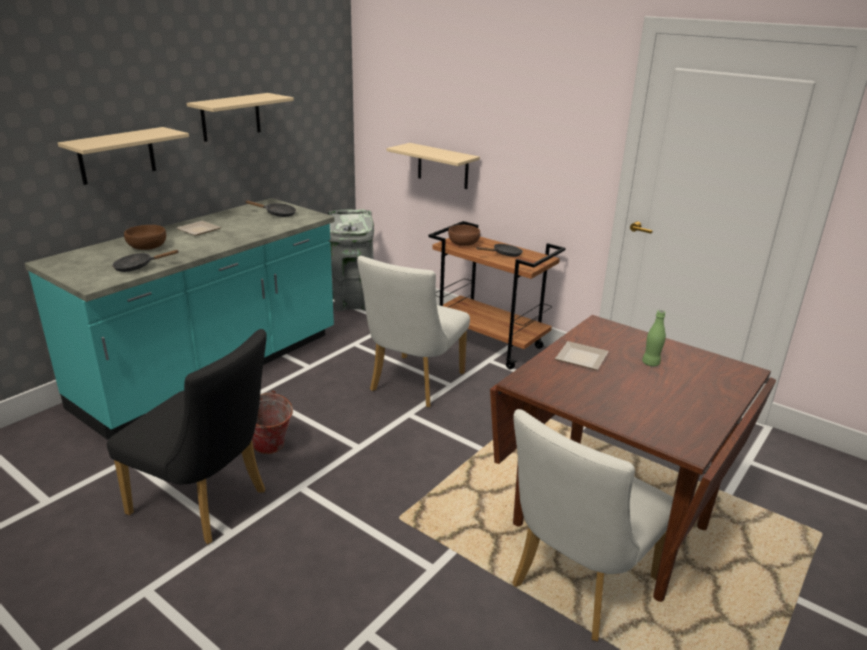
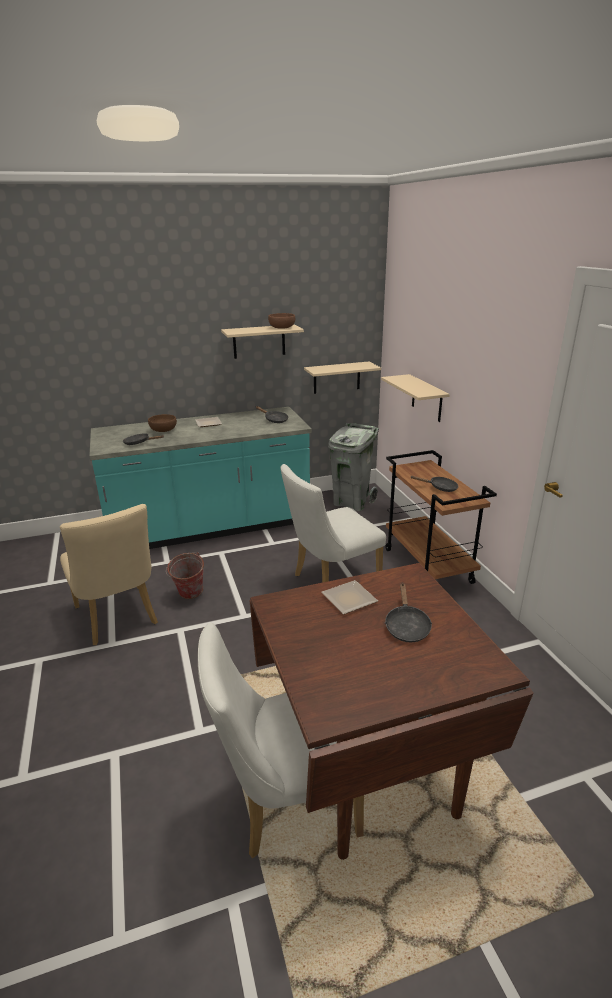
camera: 35 degrees right, 0 degrees up
(117, 156) = (163, 364): beige shelf -> beige shelf (336, 377)
(206, 505) = (118, 619): black chair -> beige chair
(463, 243) = (416, 470): brown bowl -> brown bowl (281, 327)
(650, 363) = (406, 626): green bottle -> black frying pan

